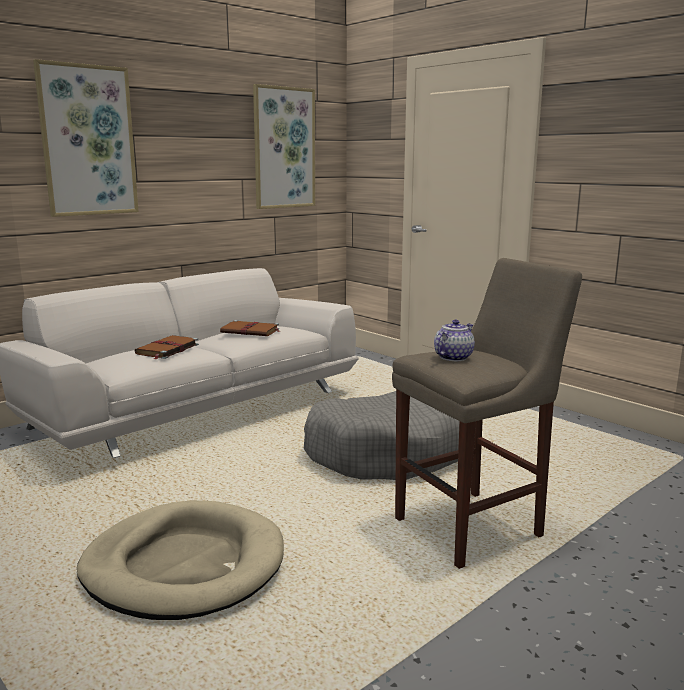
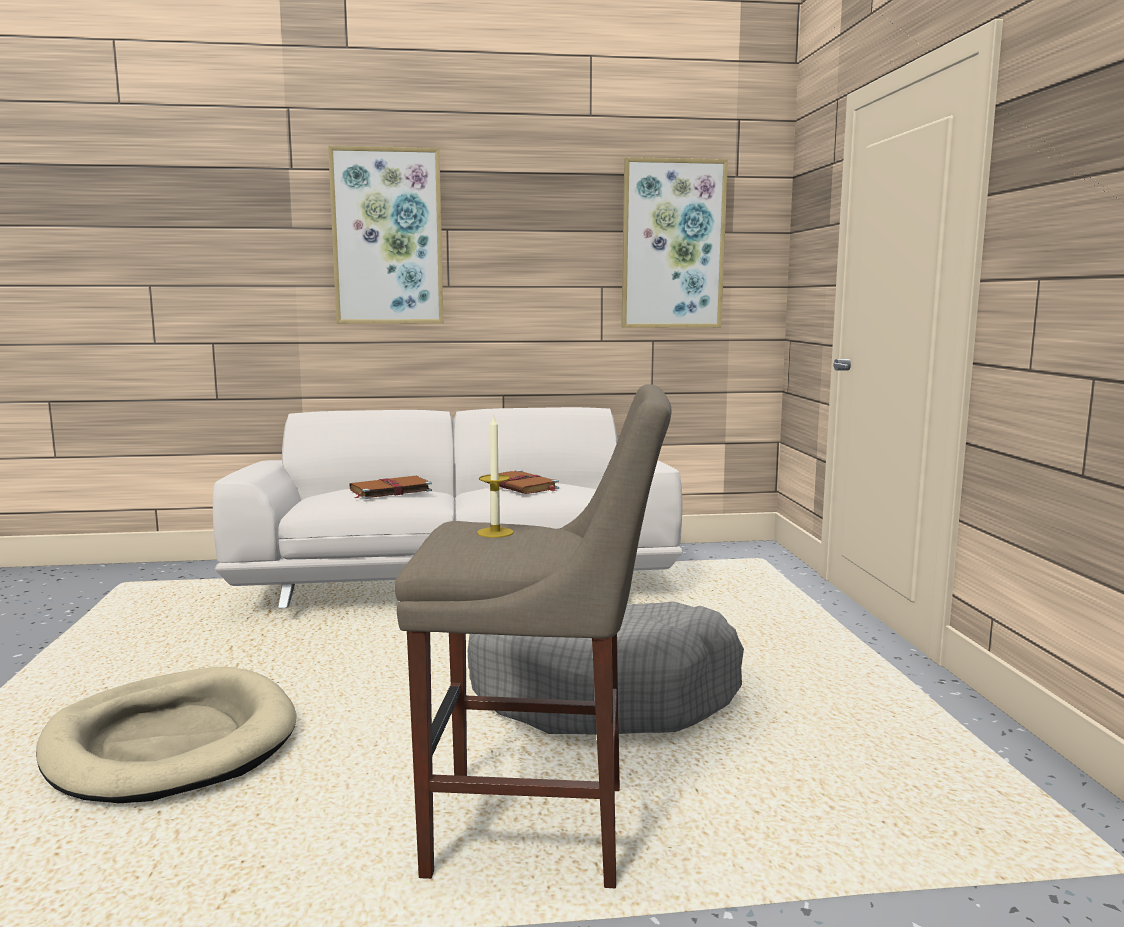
camera: 35 degrees right, 5 degrees down
(453, 357) = (495, 532): teapot -> candle

